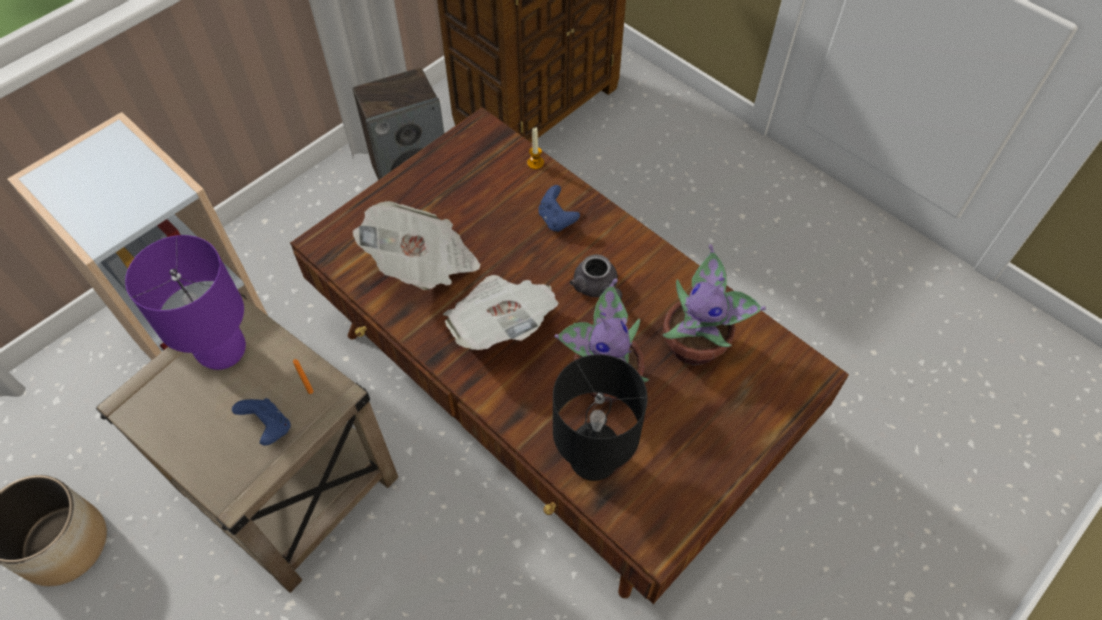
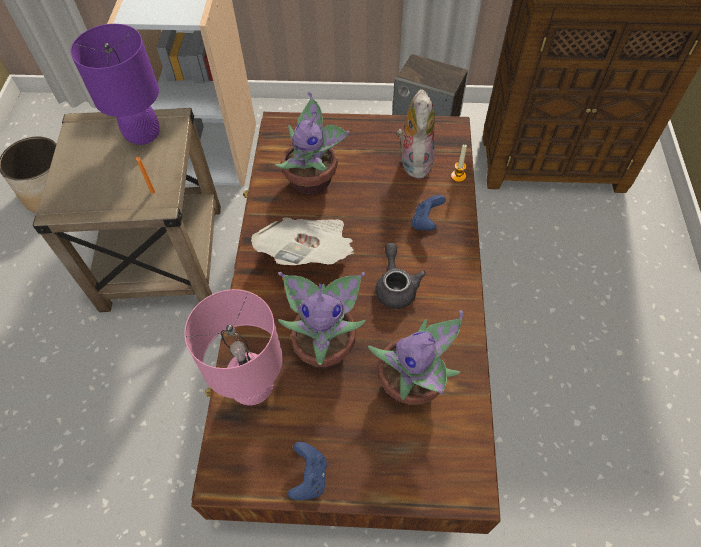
camera: 50 degrees right, 0 degrees up
(269, 427) = (111, 192): blue game controller -> blue game controller (309, 477)
(423, 263) = (314, 181): newspaper -> potted plant
(485, 178) = (414, 161): none -> plush toy
(593, 459) = (255, 386): black table lamp -> pink table lamp
(597, 288) = (396, 286): grey teapot -> grey teapot turned 150 degrees clockwise

